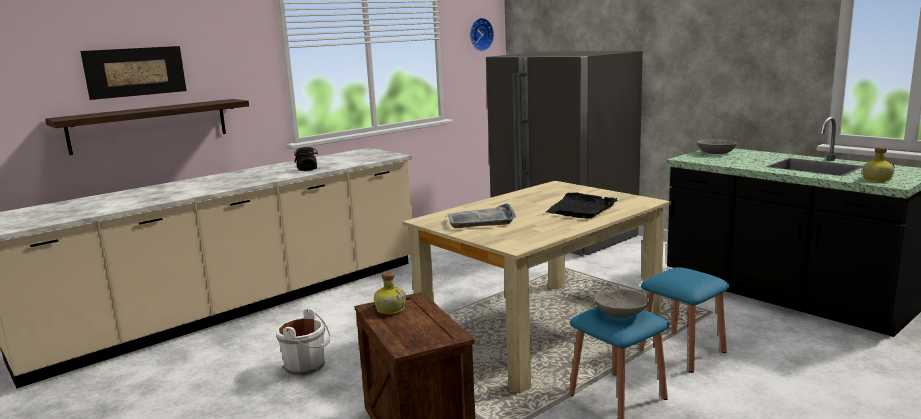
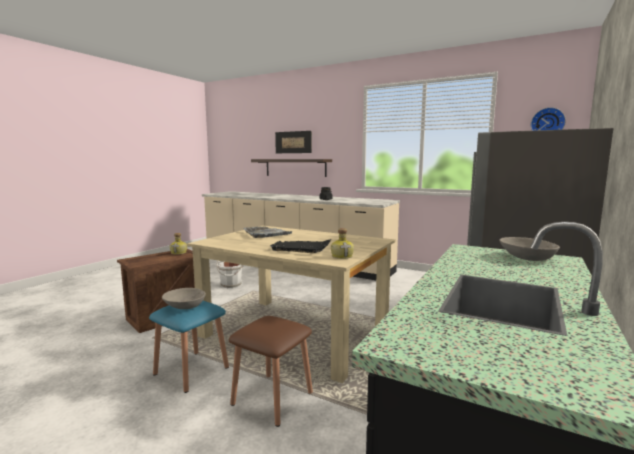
camera: 70 degrees right, 5 degrees down
(682, 351) = (272, 398): blue stool -> brown stool
(876, 179) = (430, 332): bottle -> bottle (342, 256)

